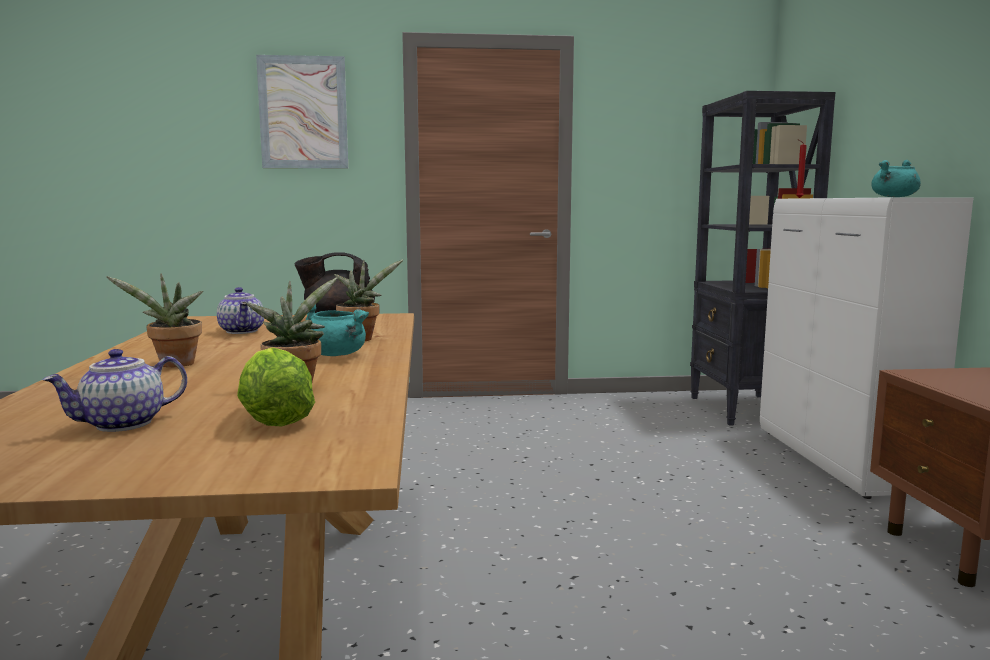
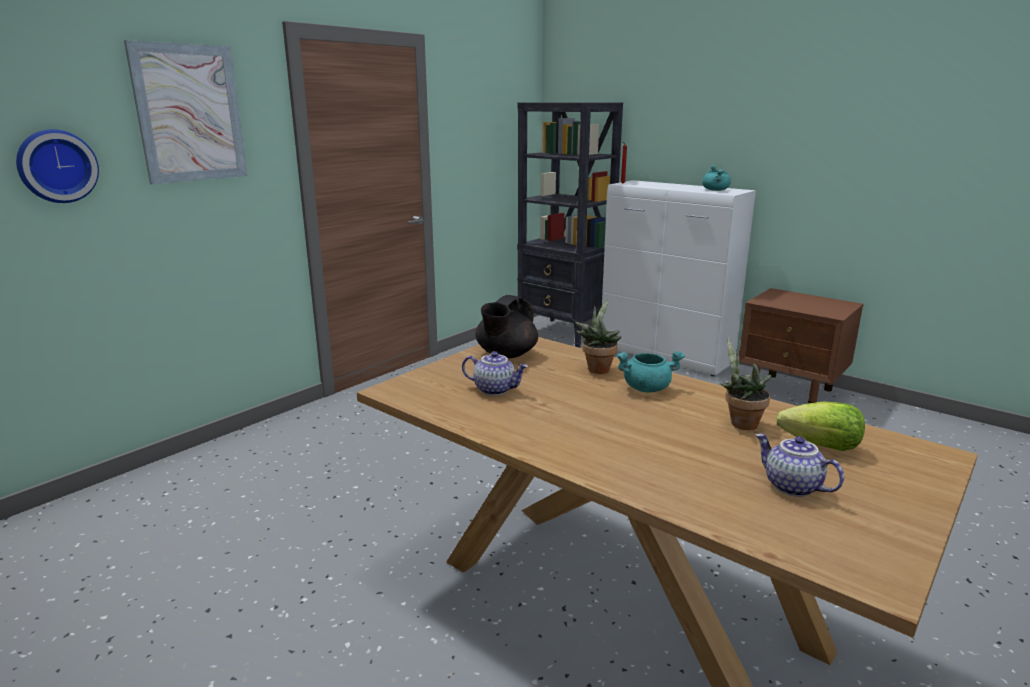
camera: 45 degrees left, 10 degrees up
(122, 424) = (791, 487): teapot -> teapot turned 135 degrees clockwise
(173, 365) = (607, 438): potted plant -> none
(196, 148) = (56, 166): none -> wall clock

